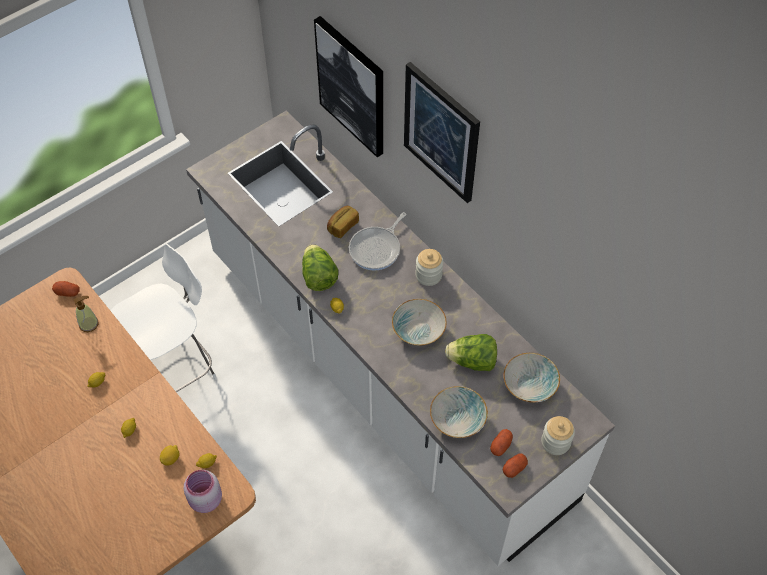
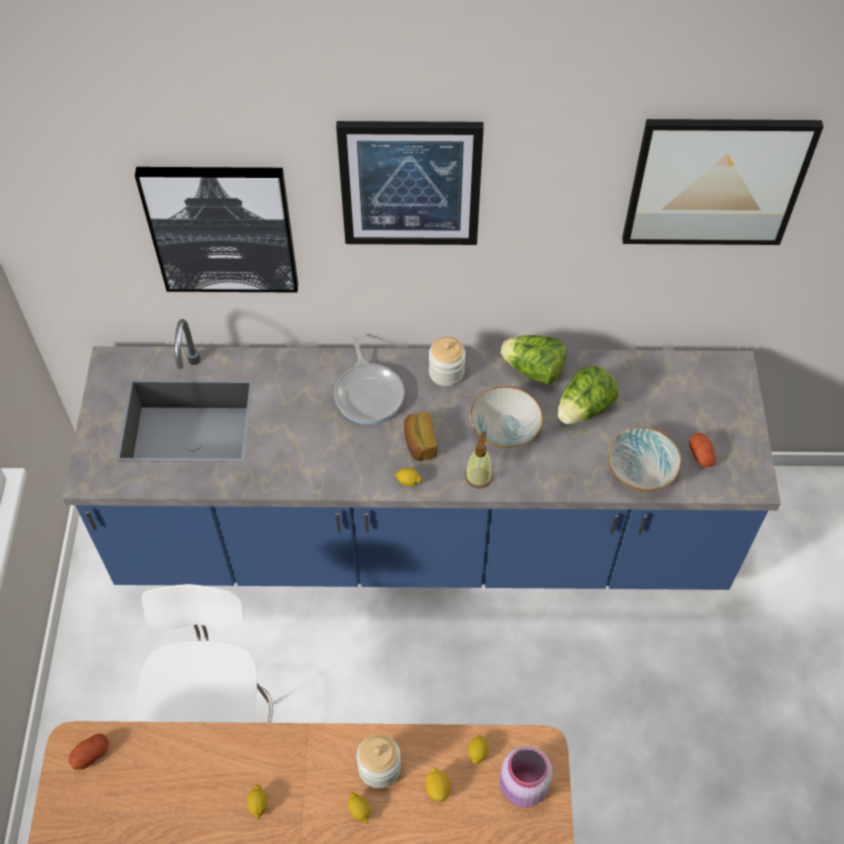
camera: 50 degrees left, 0 degrees up
(89, 324) = (163, 759): soap dispenser -> soap dispenser (478, 476)
(318, 276) = (350, 470): lettuce -> lettuce (533, 370)
(342, 226) = (307, 403): bread -> bread (419, 443)
(383, 374) = (422, 537): white counter -> blue counter
(514, 468) = (734, 462): potato -> none
(530, 386) = (654, 384): bowl -> none
(555, 442) = (733, 408): jar -> jar (379, 768)
(603, 272) = (716, 182): none -> picture

